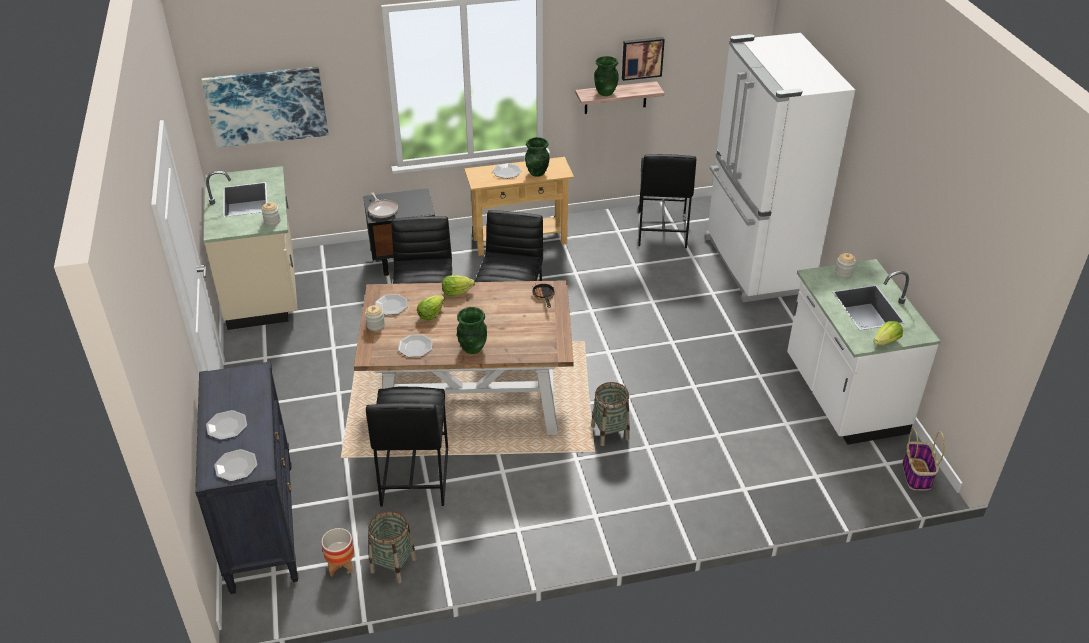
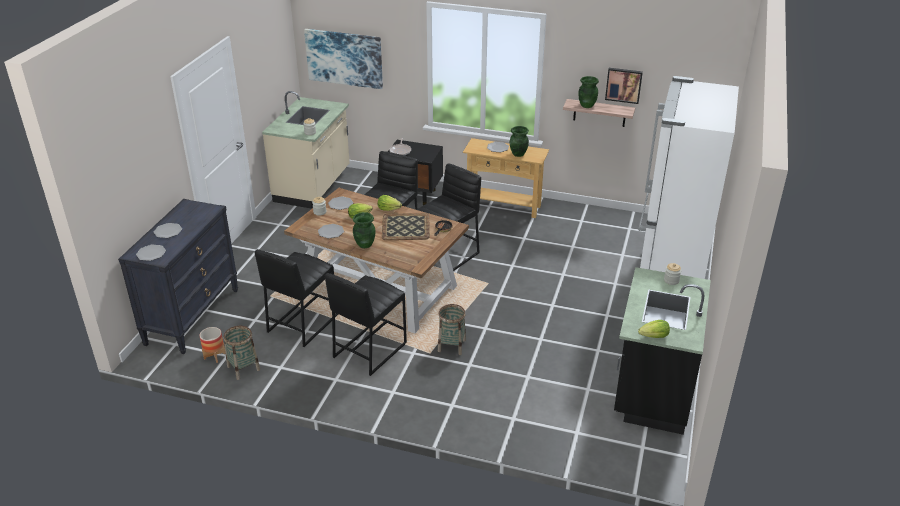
camera: 30 degrees right, 5 degrees down
(499, 309) = (405, 227): none -> tray
(661, 230) = (615, 230): black stool -> black stool (369, 350)
(843, 396) = (652, 388): white counter -> black counter
(917, 475) = (661, 465): basket -> none

